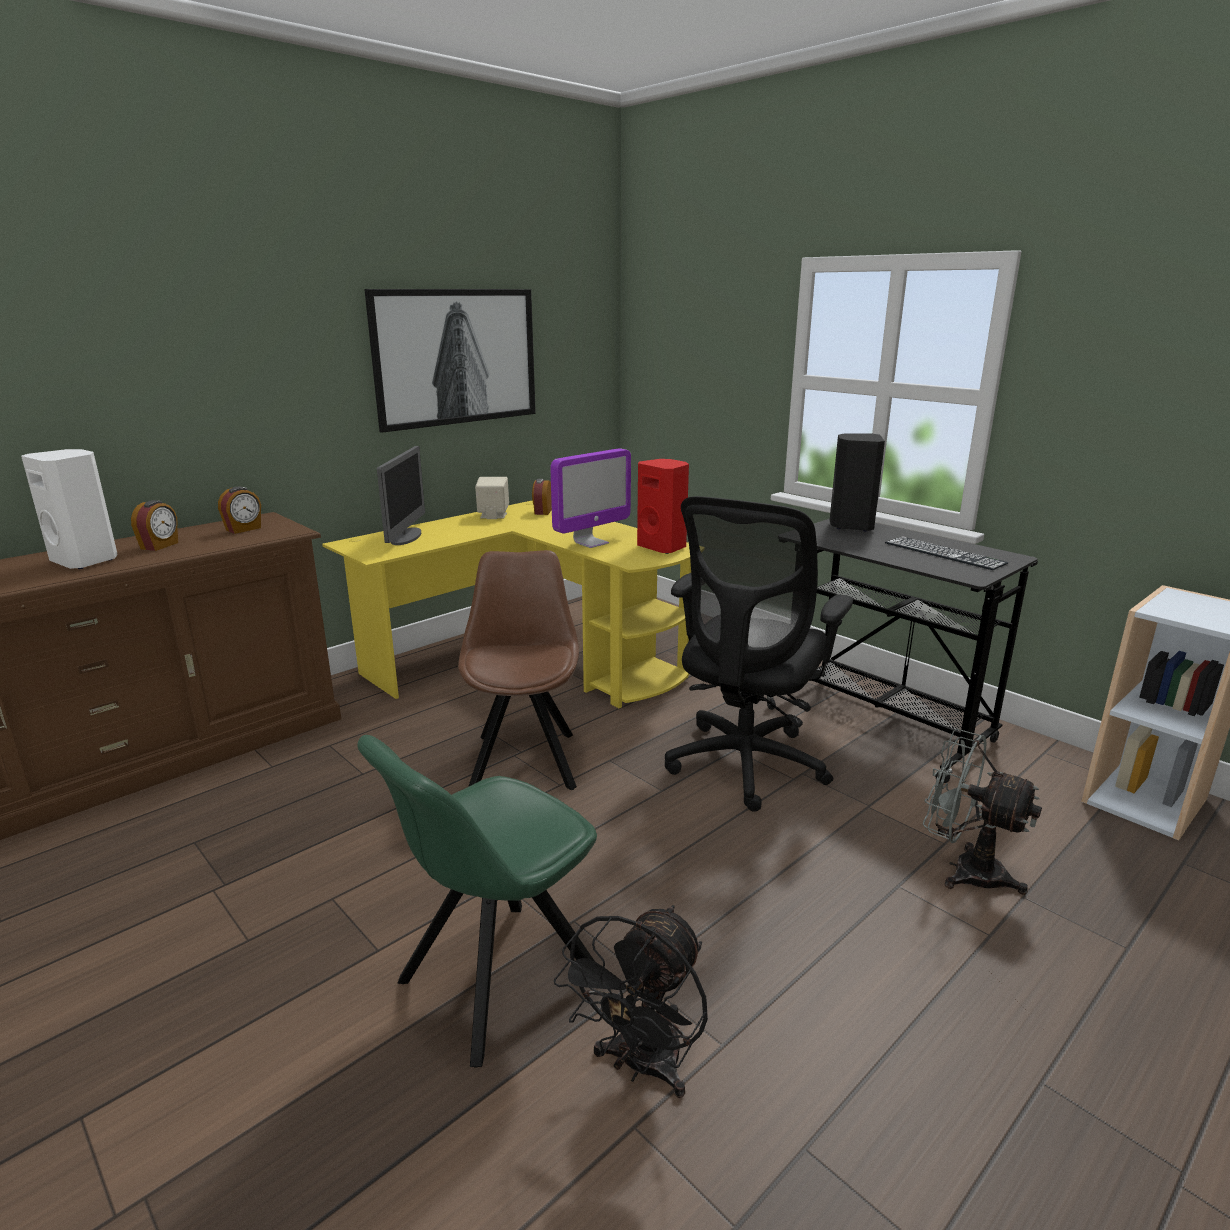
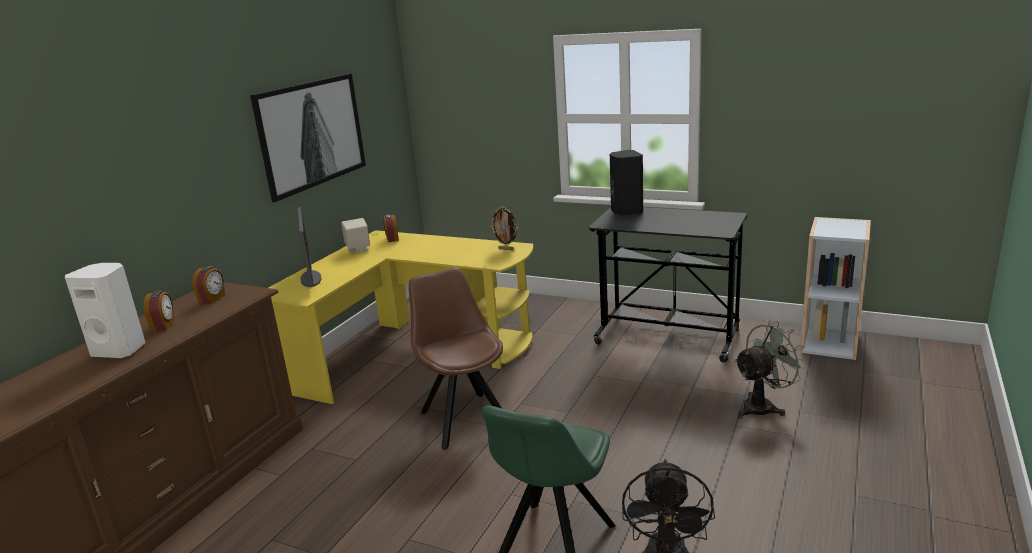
camera: 20 degrees left, 0 degrees up
(591, 543) = (454, 256): monitor -> none
(663, 547) = (506, 249): red speaker -> picture frame
(746, 758) = (604, 378): black office chair -> none
(944, 553) = (695, 220): keyboard -> none
(964, 870) = (763, 406): grey fan -> grey fan turned 135 degrees clockwise

